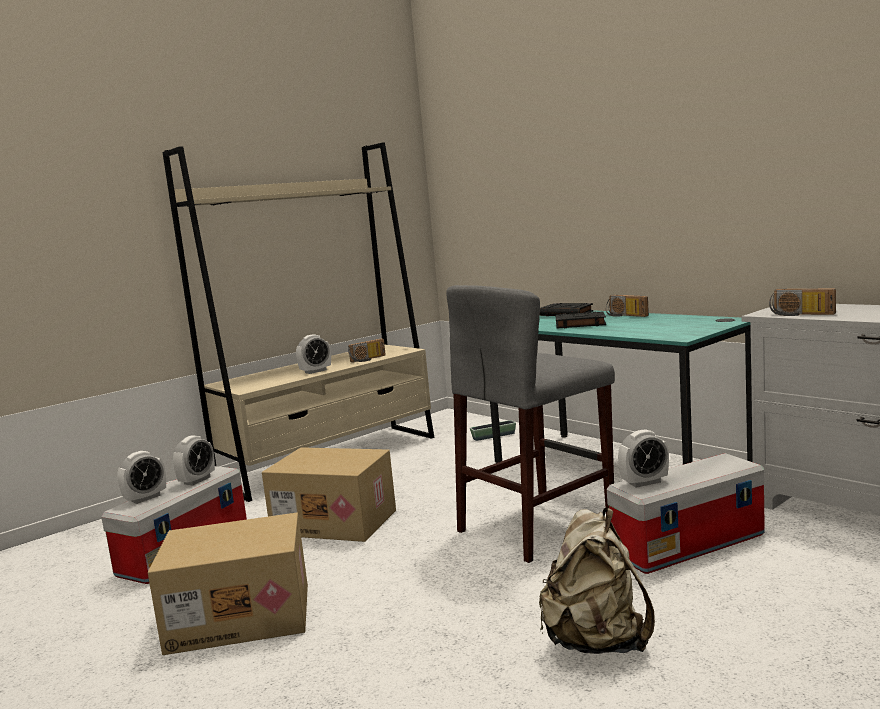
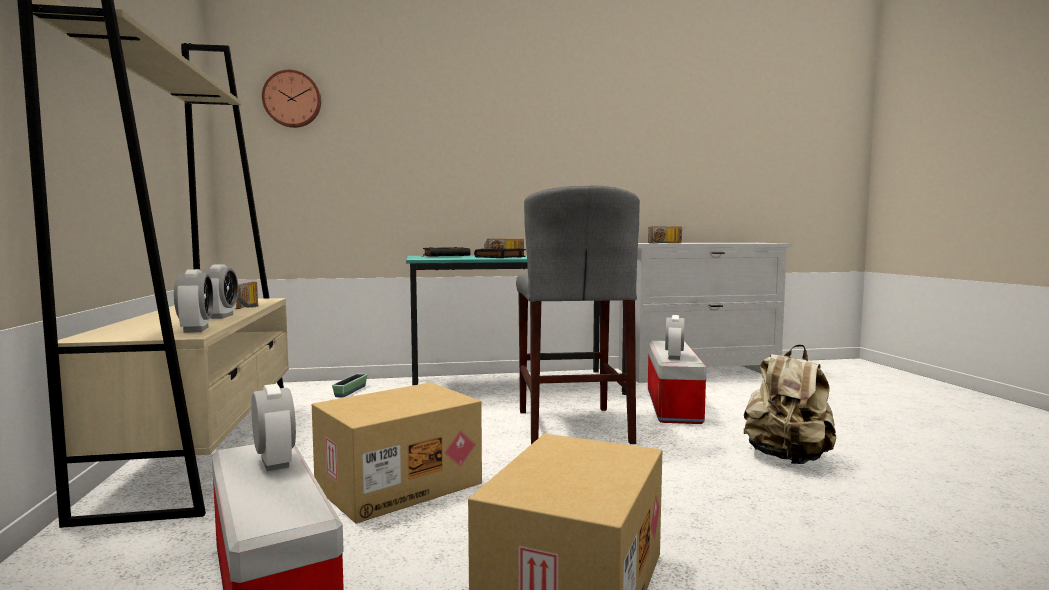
camera: 60 degrees left, 5 degrees down
(145, 498) = (260, 501): alarm clock -> alarm clock (196, 330)
(471, 159) = (292, 99): none -> wall clock

